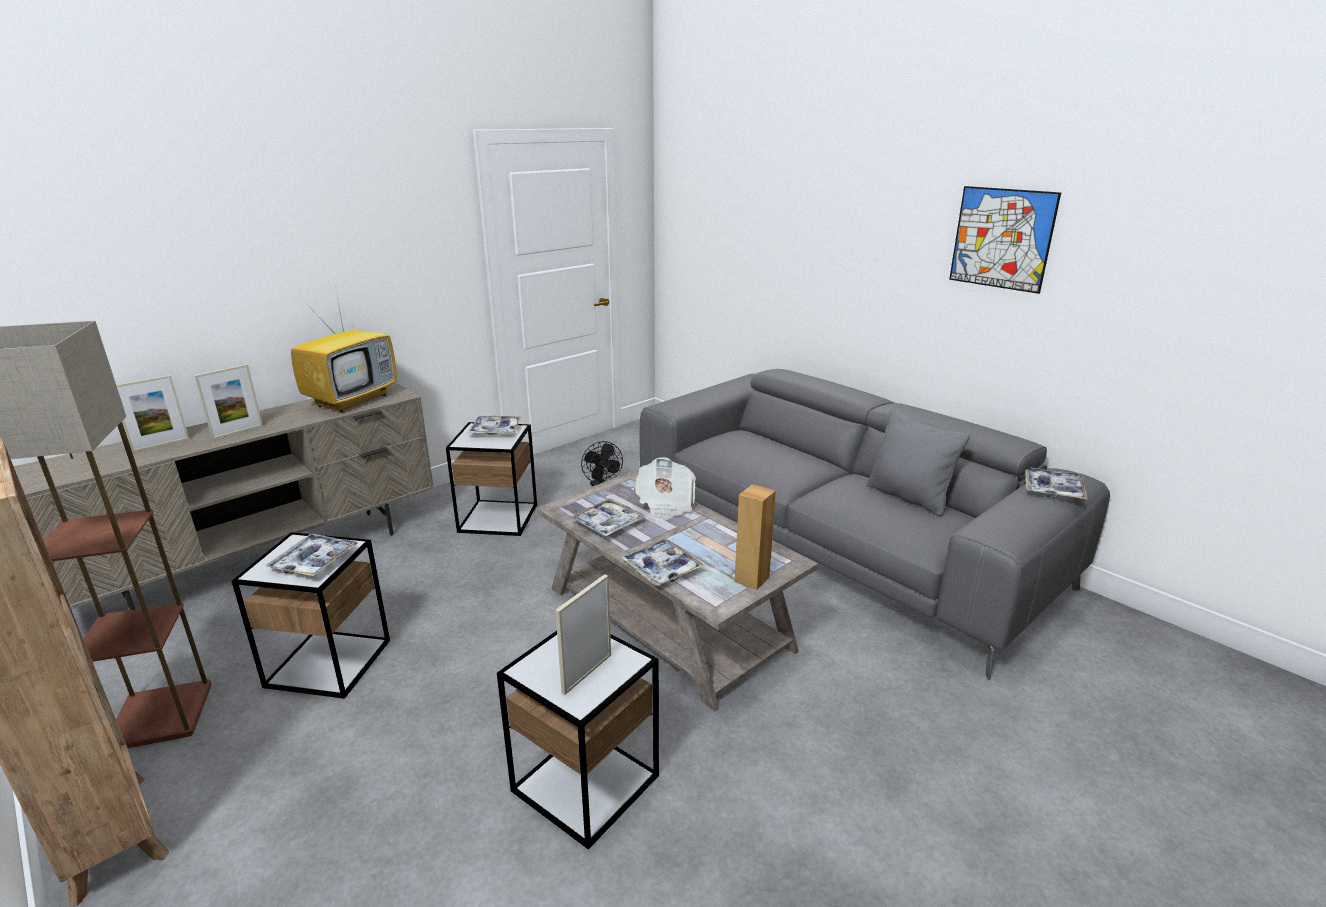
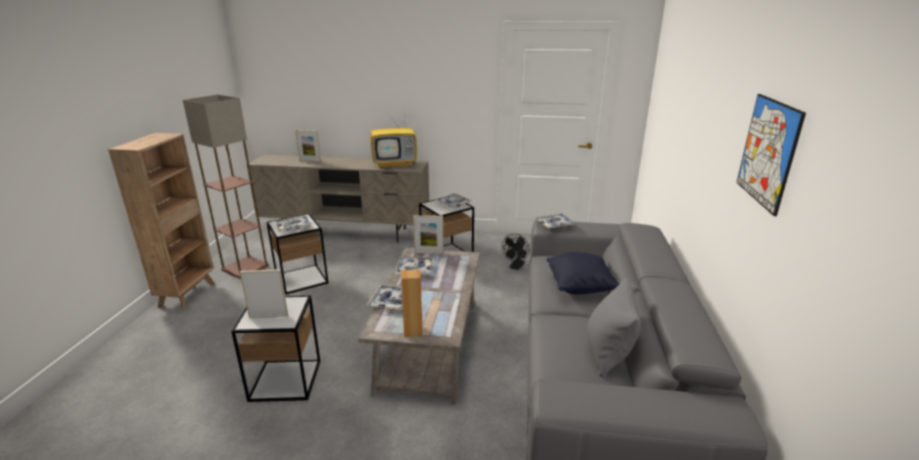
camera: 50 degrees right, 0 degrees up
(238, 432) = (336, 164): picture frame -> picture frame (429, 253)
(665, 505) = (456, 275): newspaper -> none
(783, 458) = (580, 287): none -> black pillow
(1052, 489) = (685, 406): tray -> tray (555, 225)

